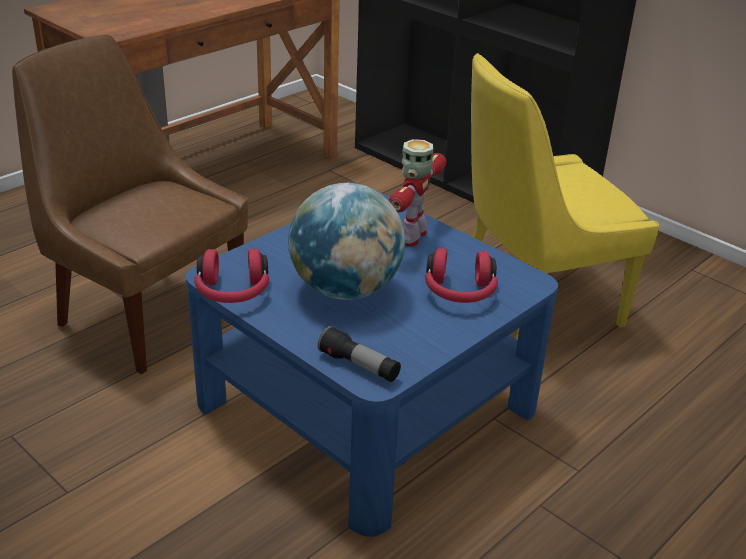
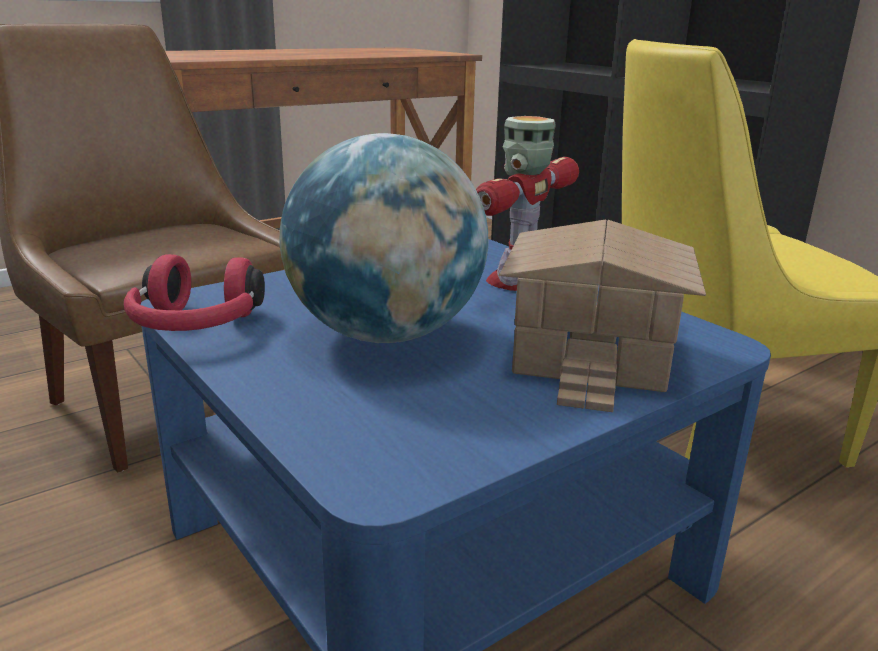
camera: 10 degrees right, 10 degrees down
(359, 366) = (356, 450): flashlight -> none
(459, 292) = (587, 351): red headphones -> toy house

